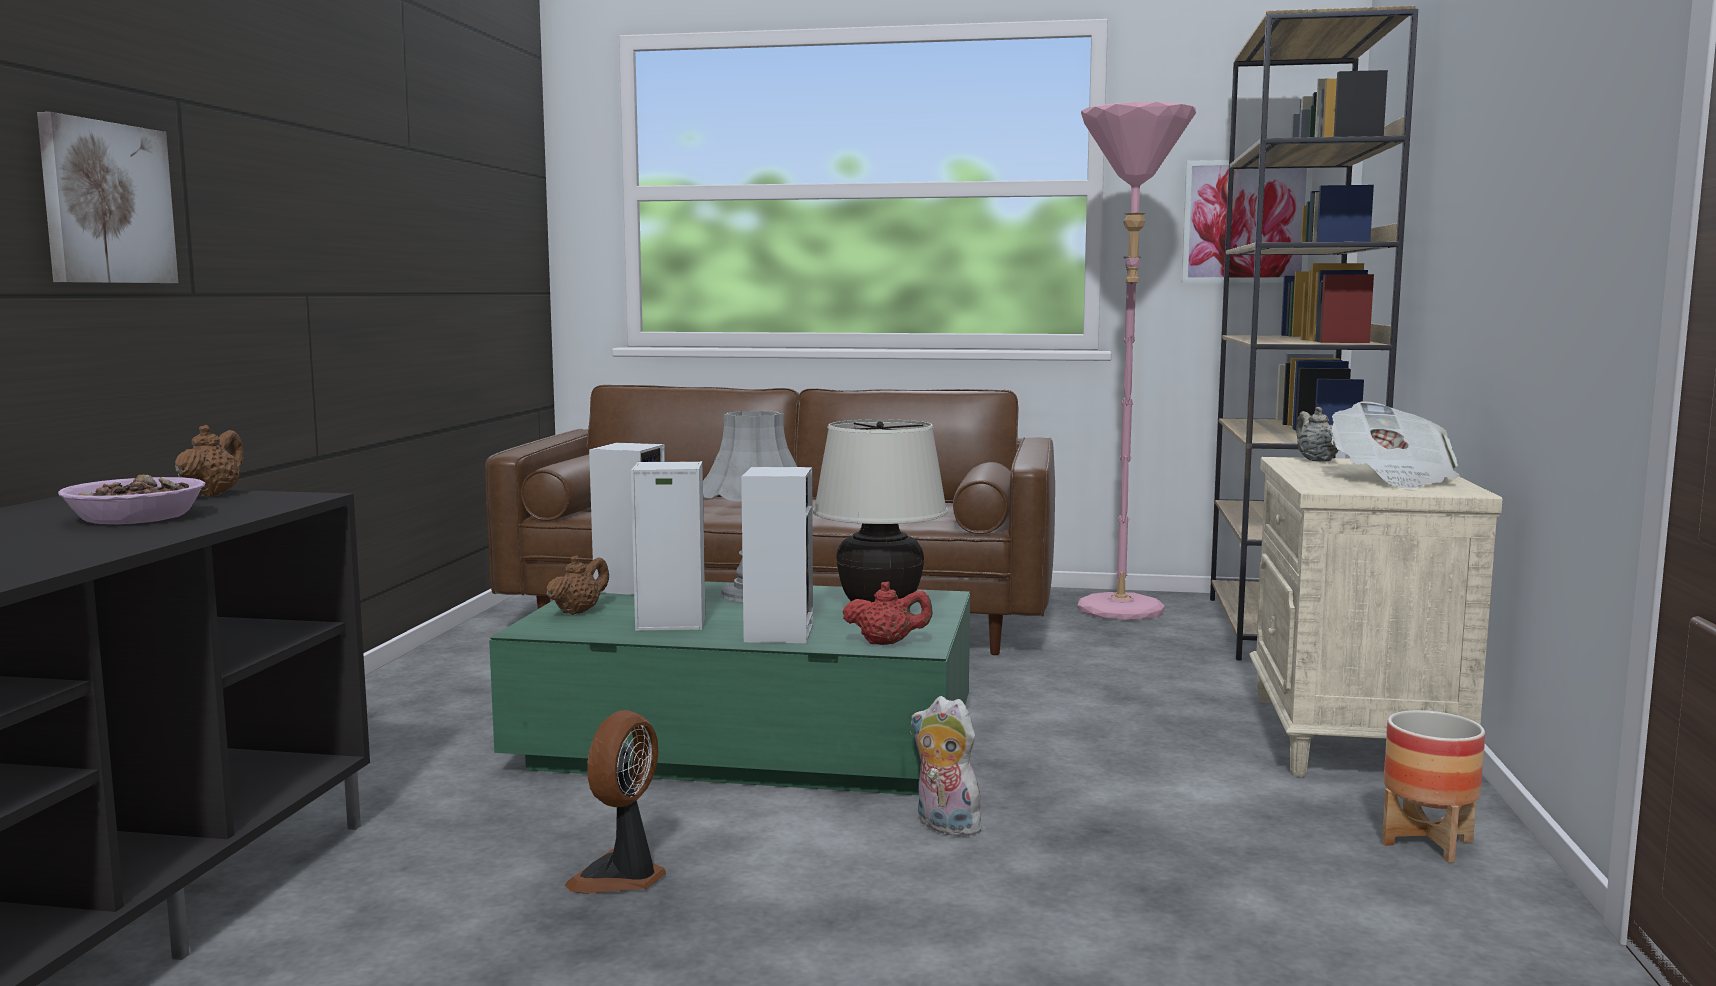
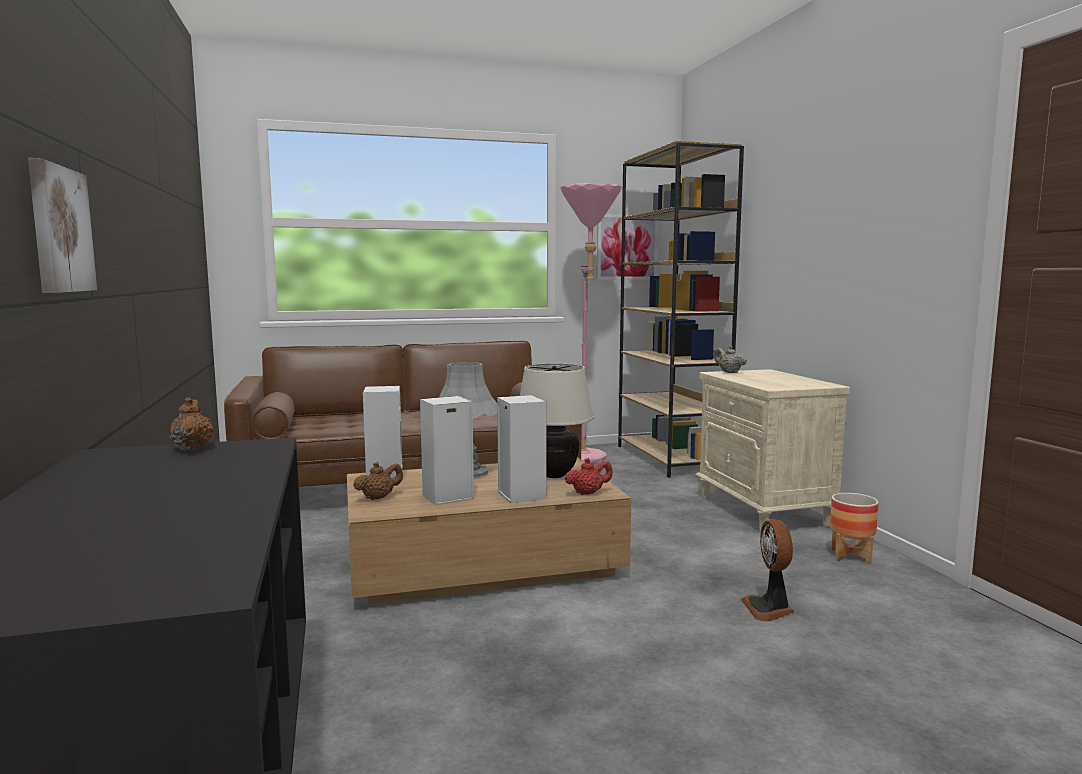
camera: 25 degrees left, 0 degrees up
(135, 518) = (188, 472): bowl -> none
(578, 611) = (378, 497): brown teapot -> brown teapot turned 45 degrees clockwise
(622, 877) = (511, 659): fan -> fan (769, 609)
(750, 742) = (483, 562): green coffee table -> brown coffee table
(943, 826) = (643, 591): plush toy -> none
(1391, 479) = (785, 380): newspaper -> none

